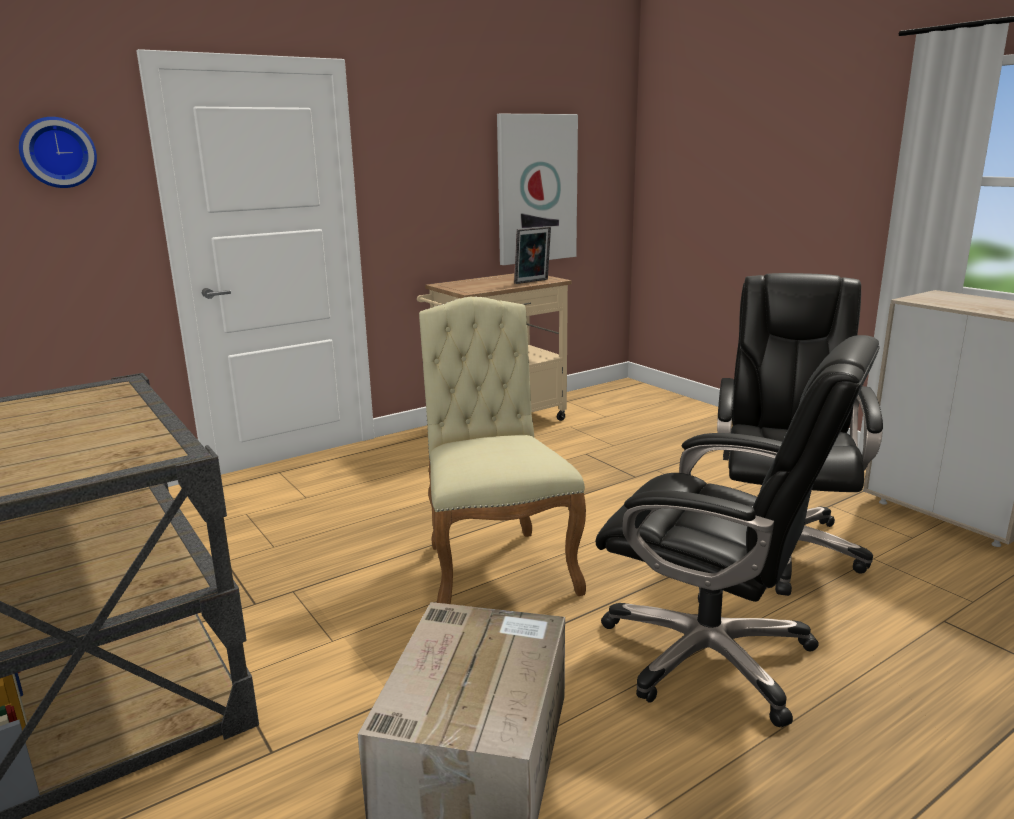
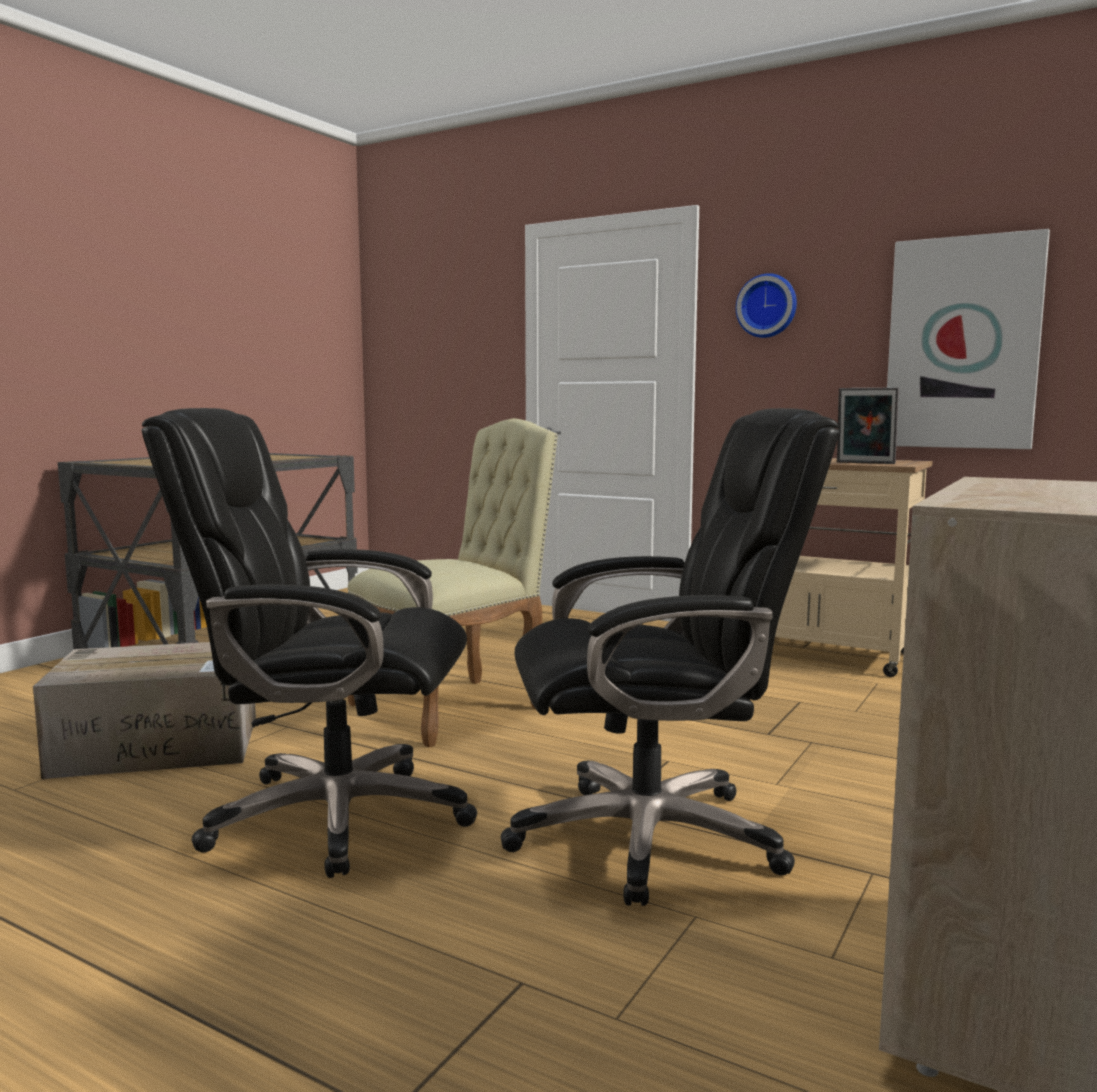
camera: 65 degrees right, 10 degrees down
(58, 152) = (467, 310): wall clock -> wall clock (767, 306)
(711, 657) = (334, 817): black office chair -> black office chair turned 90 degrees clockwise

